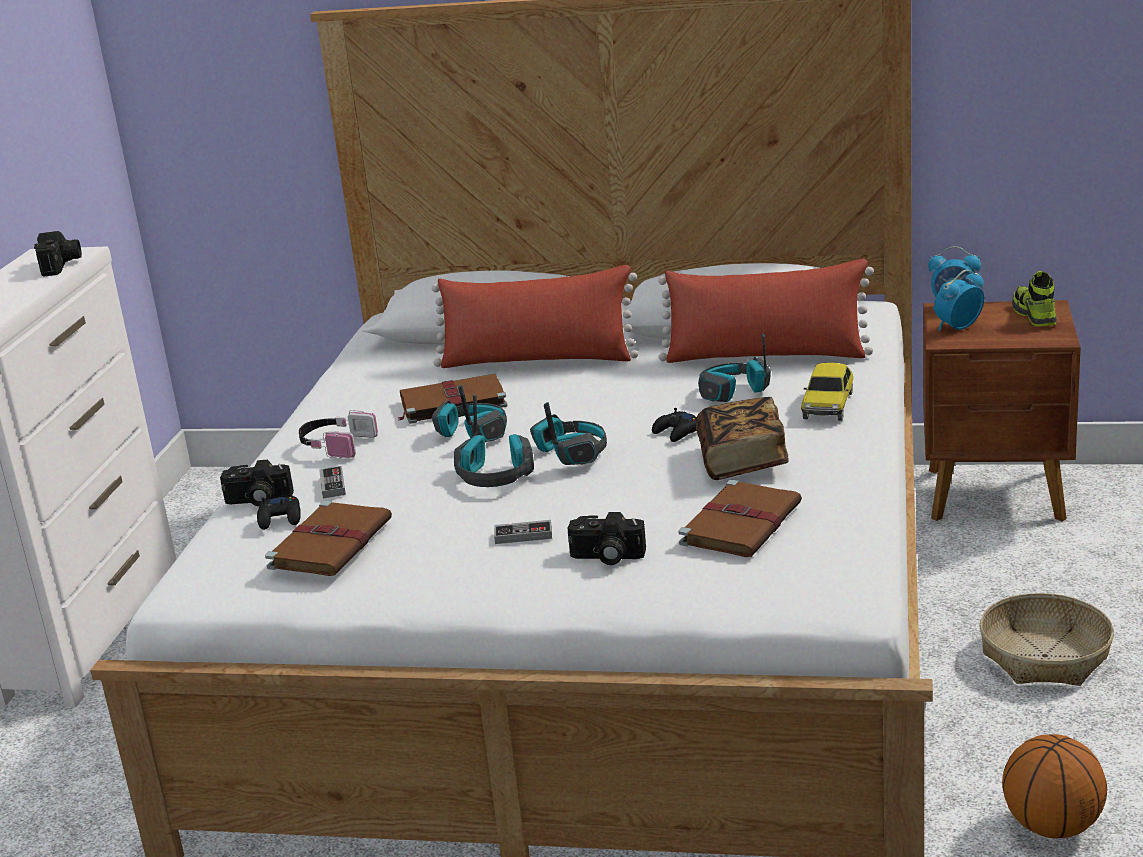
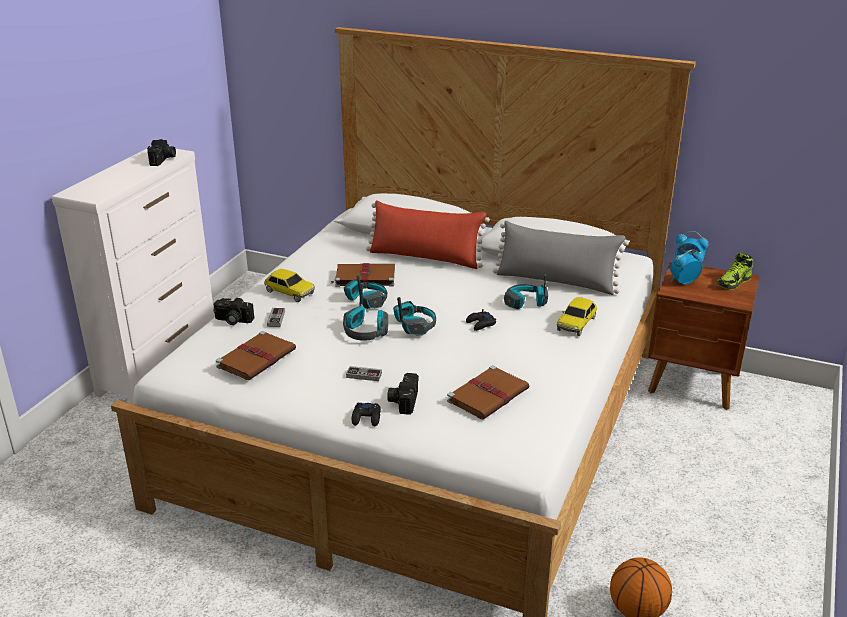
camera: 10 degrees right, 5 degrees up
(280, 518) = (238, 335): black game controller -> black game controller (367, 418)
(335, 445) = (289, 292): headphones -> toy car
(606, 557) = (403, 400): camera -> camera turned 75 degrees clockwise
(742, 460) = (509, 352): book -> none
(766, 356) = (556, 281): red pillow -> grey pillow
(1034, 315) = (733, 282): shoe -> shoe turned 135 degrees counterclockwise
(1045, 656) = (679, 498): basket -> none

